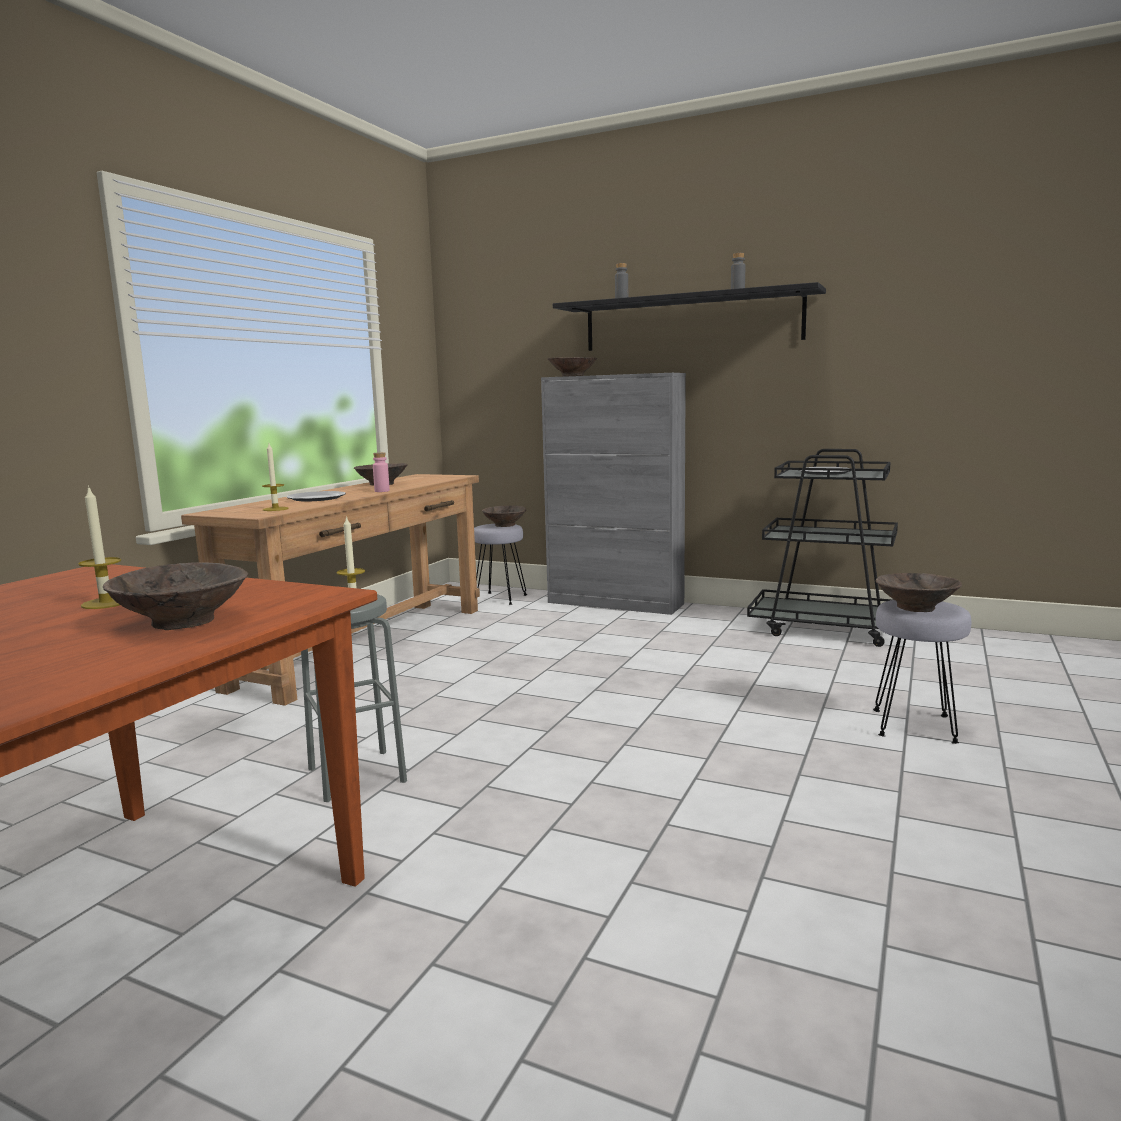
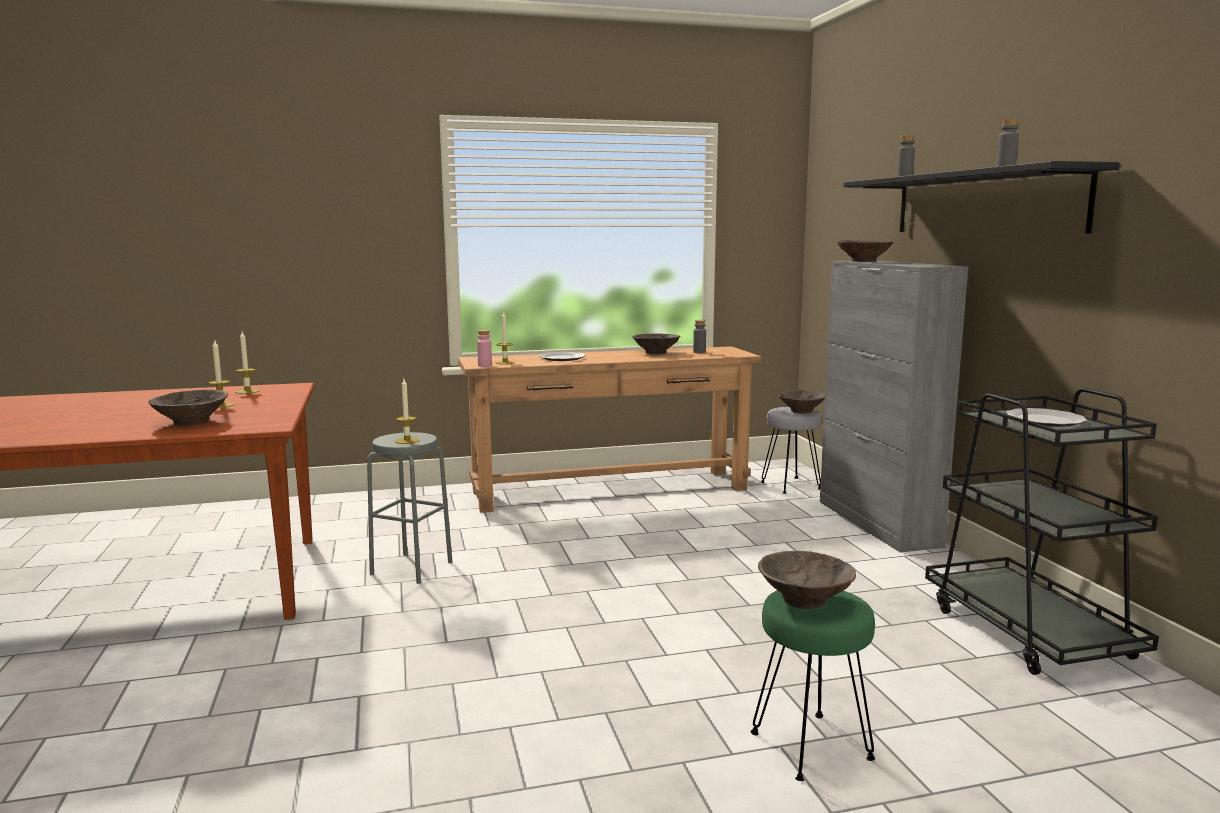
camera: 50 degrees right, 0 degrees up
(49, 587) = (247, 391): none -> candle
(382, 491) = (623, 359): pink bottle -> pink bottle (485, 365)
(417, 479) = (699, 352): none -> grey bottle
(915, 726) = (811, 747): grey stool -> green stool

